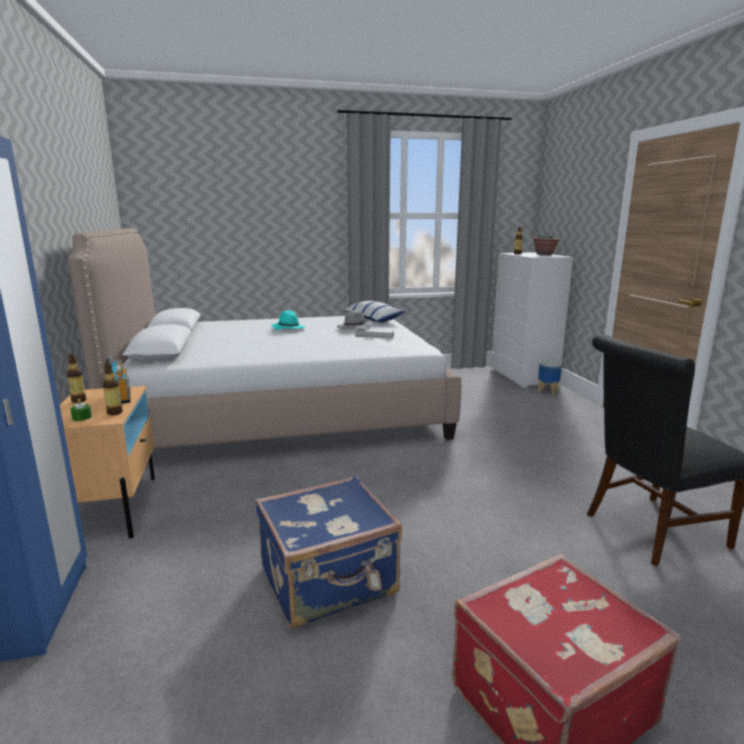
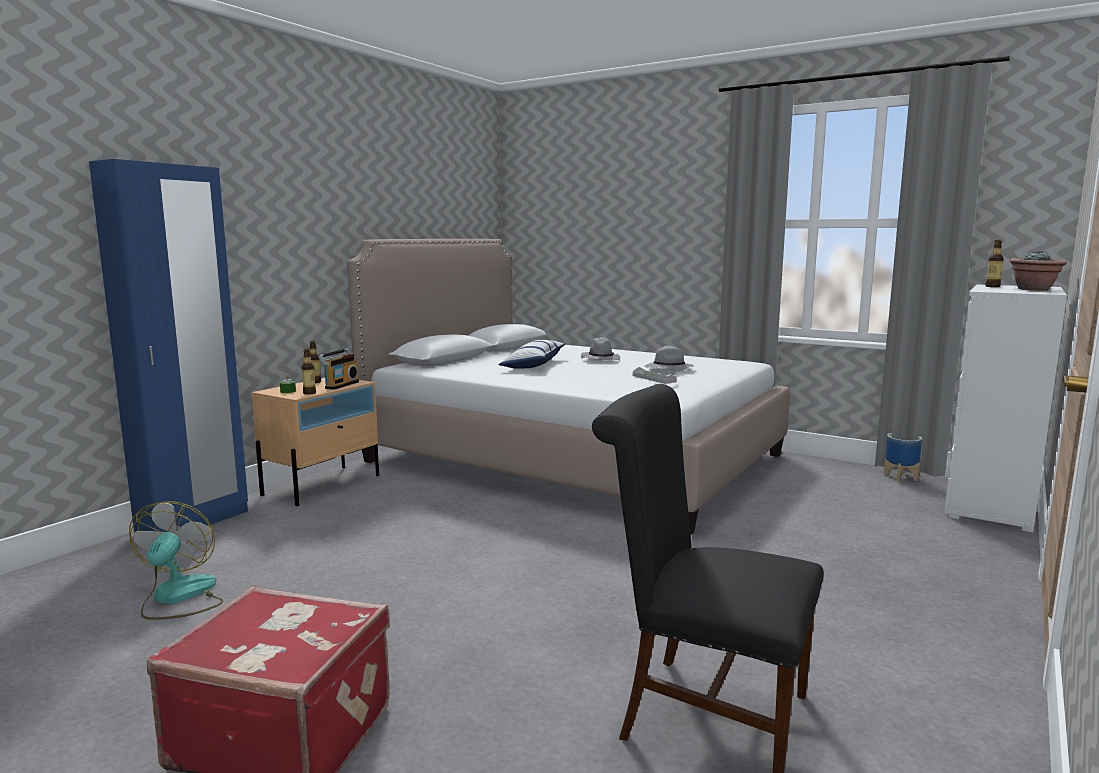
camera: 45 degrees right, 5 degrees down
(213, 682) = (178, 598): none -> fan
(288, 328) = (600, 359): turquoise hat -> grey hat
(329, 582) = (334, 586): blue suitcase -> none
(373, 319) = (725, 365): pillow -> pillow (534, 365)
(548, 391) = (985, 533): planter -> planter (900, 477)

